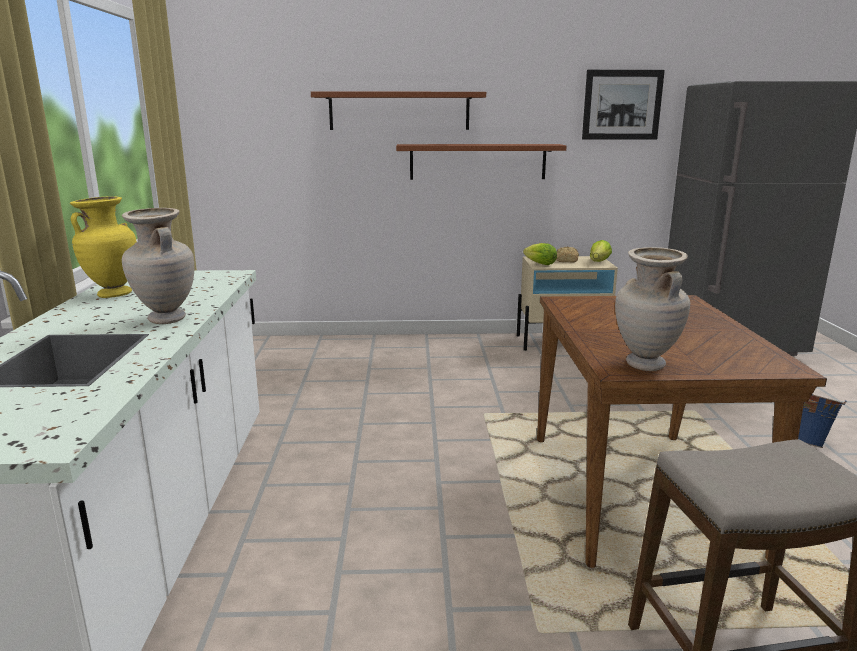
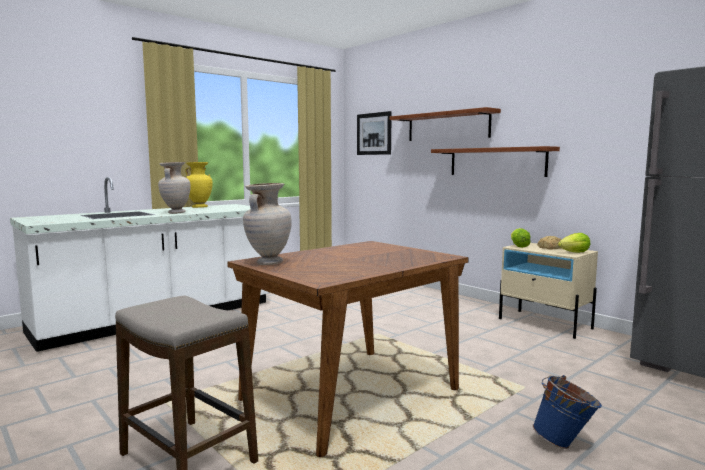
camera: 50 degrees right, 10 degrees down
(622, 105) = (618, 109): picture -> picture (374, 134)

